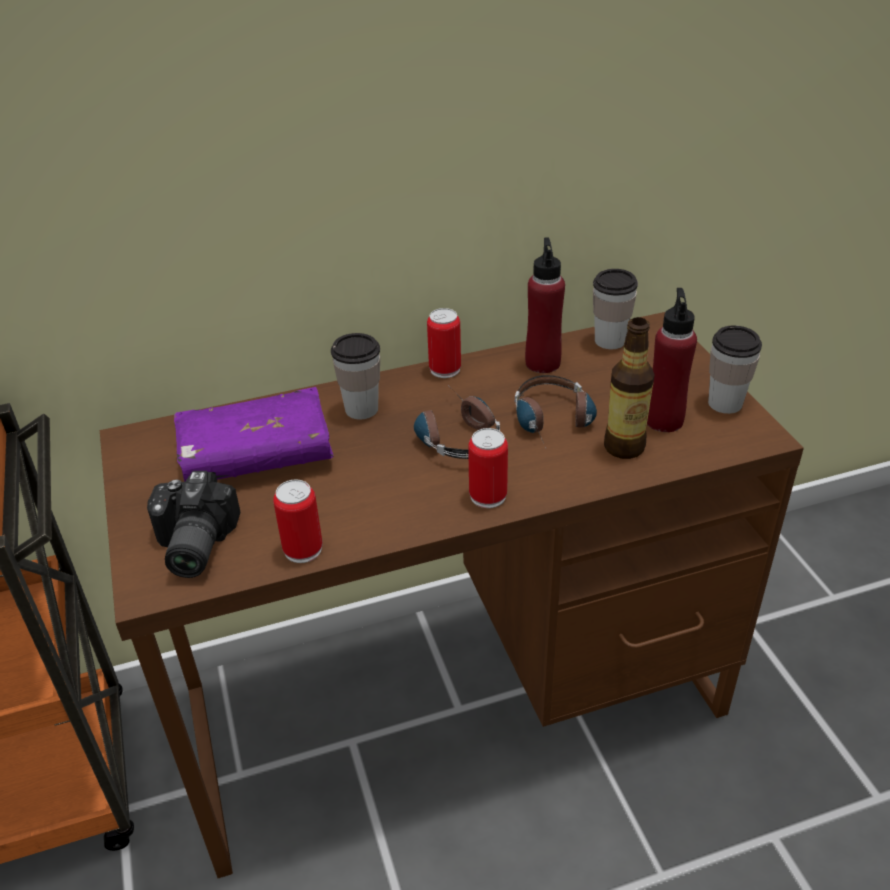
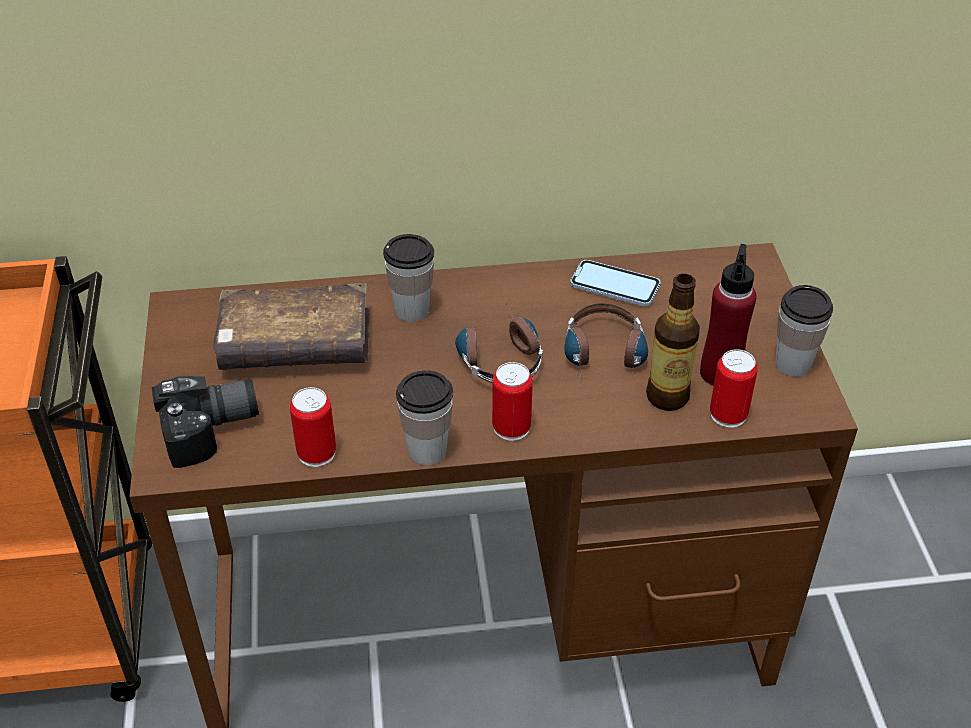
camera: 10 degrees right, 5 degrees up
(190, 546) = (212, 431): camera -> camera turned 120 degrees counterclockwise
(256, 455) = (295, 345): purple book -> brown book
(445, 369) = (510, 277): can -> can (728, 414)
(542, 363) = (615, 285): red bottle -> phone
(609, 341) = (695, 270): cup -> cup (427, 451)

